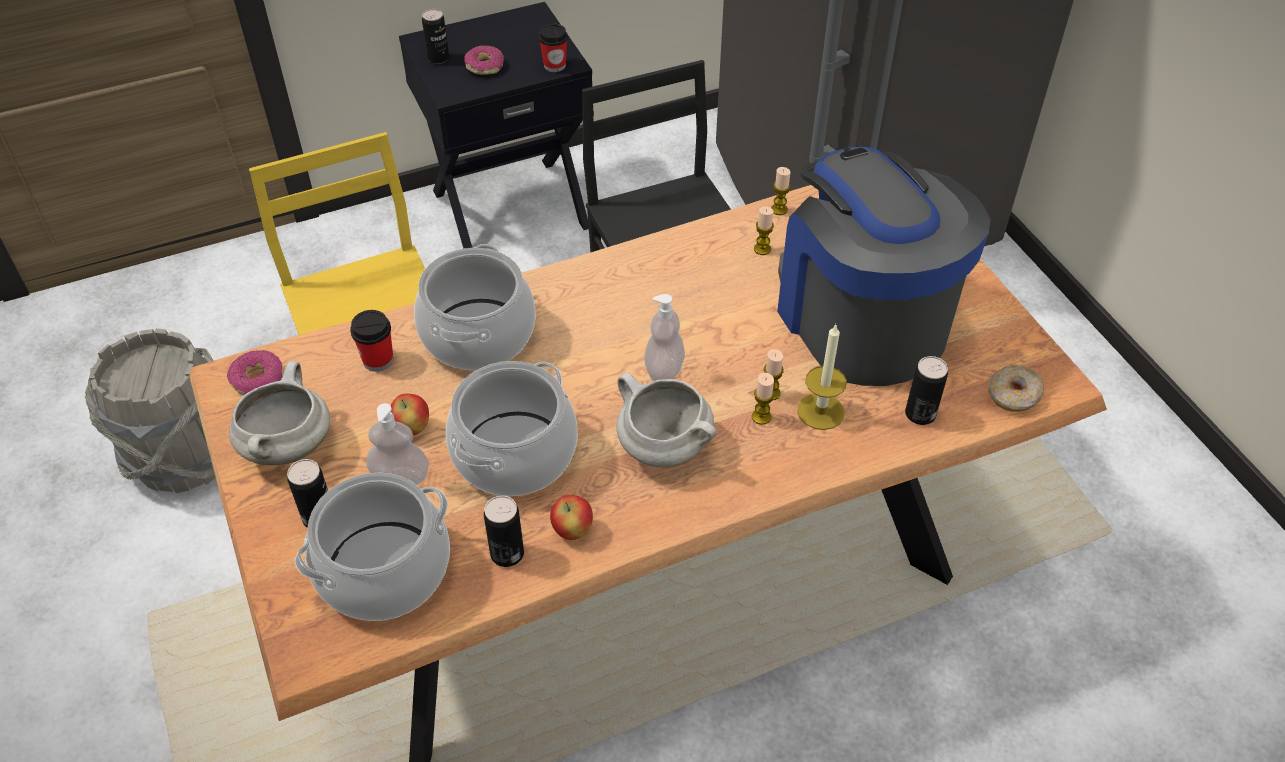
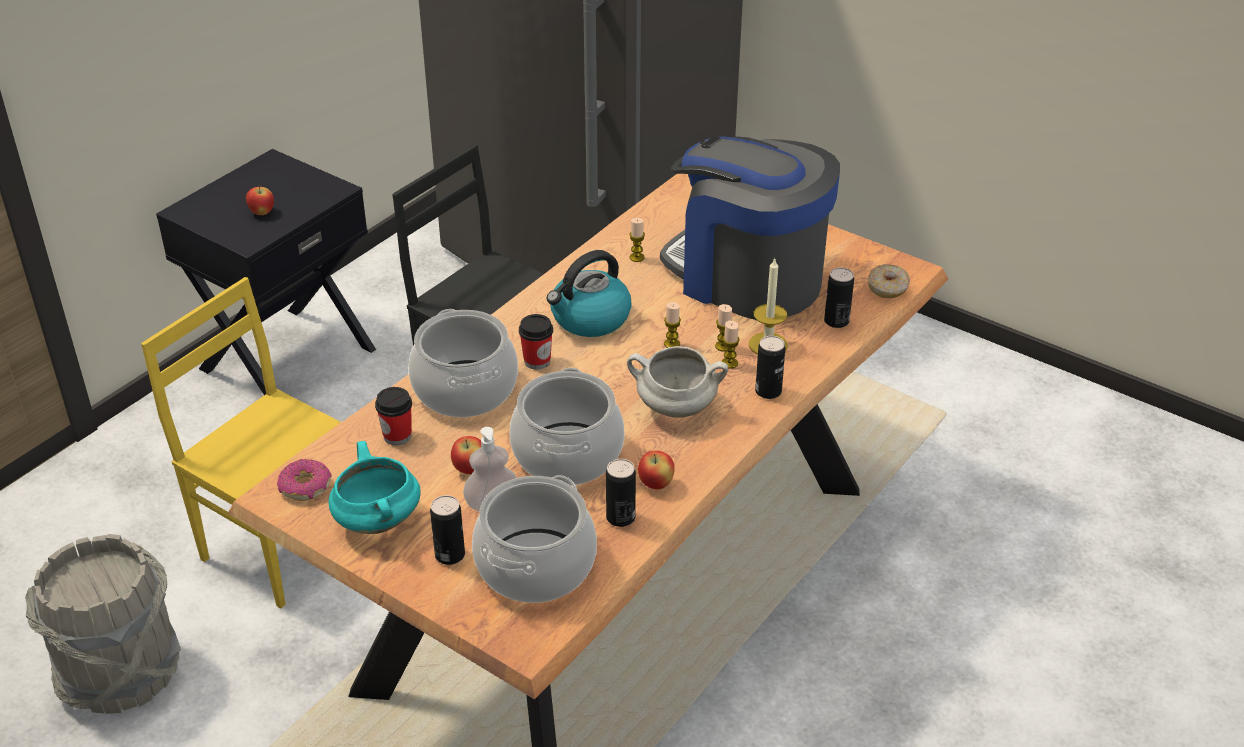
camera: 30 degrees left, 10 degrees down
(287, 446) = (376, 520): white cooking pot -> turquoise cooking pot
(438, 58) = (212, 219): can -> can (768, 391)
(485, 66) = (262, 213): donut -> apple
(554, 65) = (326, 194): cup -> cup (537, 361)
(658, 303) = (589, 319): none -> kettle
(664, 369) = (632, 360): soap dispenser -> none
(779, 209) = (626, 227): candle -> candle (672, 344)

